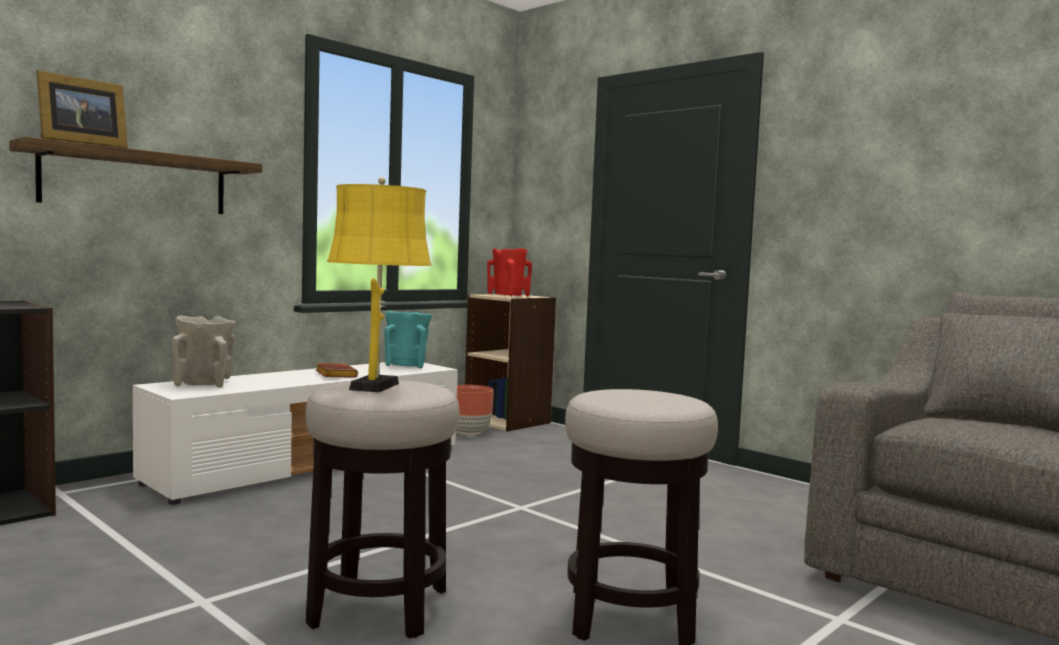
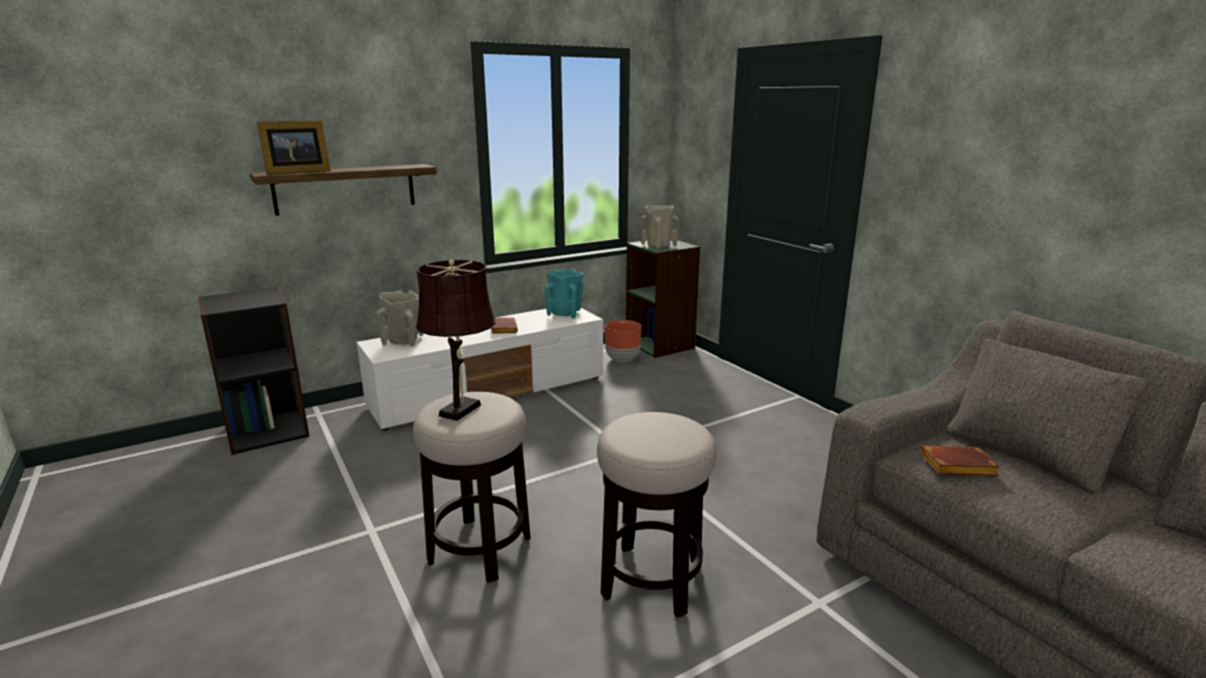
camera: 15 degrees right, 15 degrees up
(377, 385) = (463, 408): yellow table lamp -> brown table lamp
(508, 296) = (658, 246): red vase -> beige vase
(508, 421) = (660, 345): beige bookcase -> green bookcase
(965, 428) = (956, 467): none -> brown book

